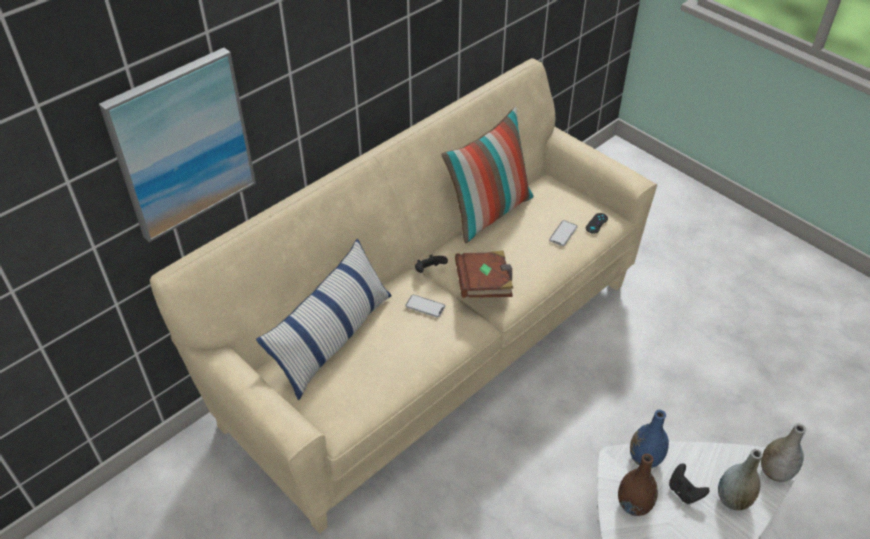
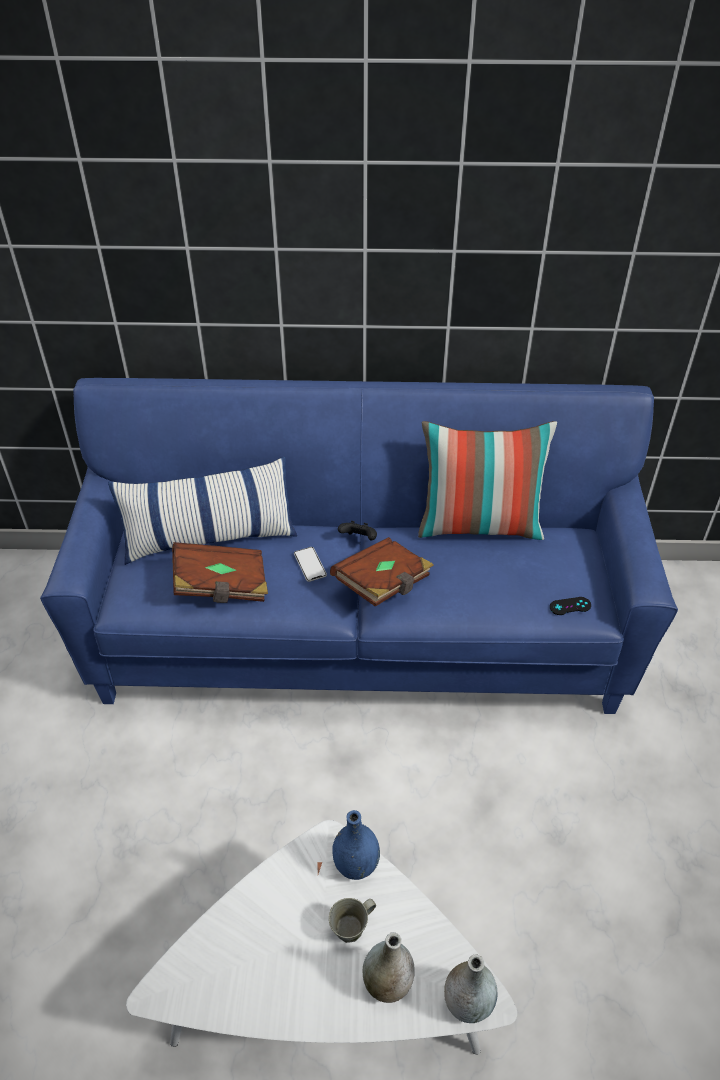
camera: 45 degrees right, 0 degrees up
(182, 145) = (131, 265): picture -> none
(389, 361) = (221, 586): none -> brown book
(433, 350) = (359, 634): beige sofa -> blue sofa
(563, 234) = (520, 591): phone -> none
(633, 505) = (290, 893): brown vase -> none
(684, 491) = (351, 928): black game controller -> grey mug

